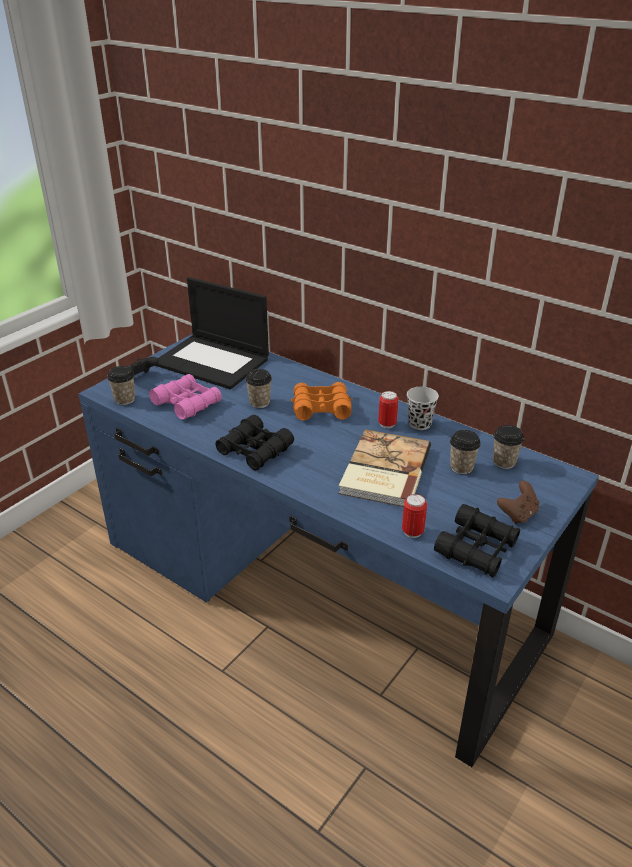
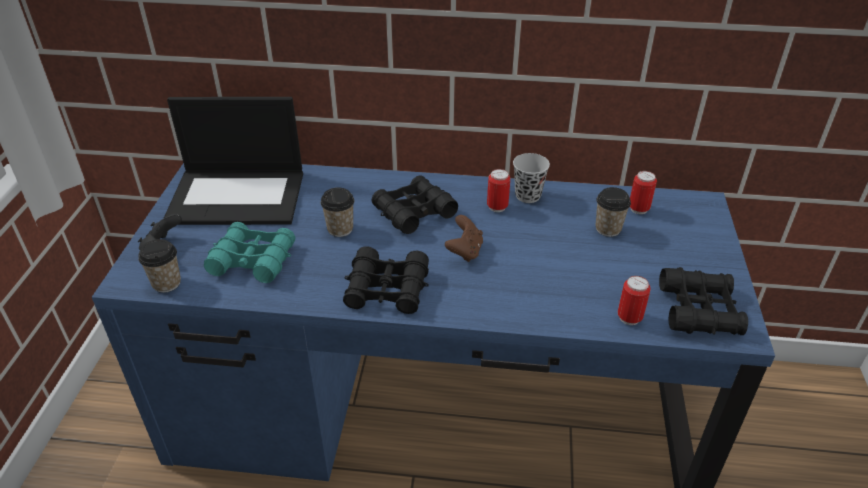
camera: 30 degrees left, 5 degrees up
(186, 403) = (253, 260): pink binoculars -> turquoise binoculars
(321, 408) = (414, 212): orange binoculars -> black binoculars
(383, 471) = (541, 261): book -> none
(504, 462) = (638, 209): cup -> can
(517, 514) = (699, 259): brown game controller -> brown game controller (465, 251)

